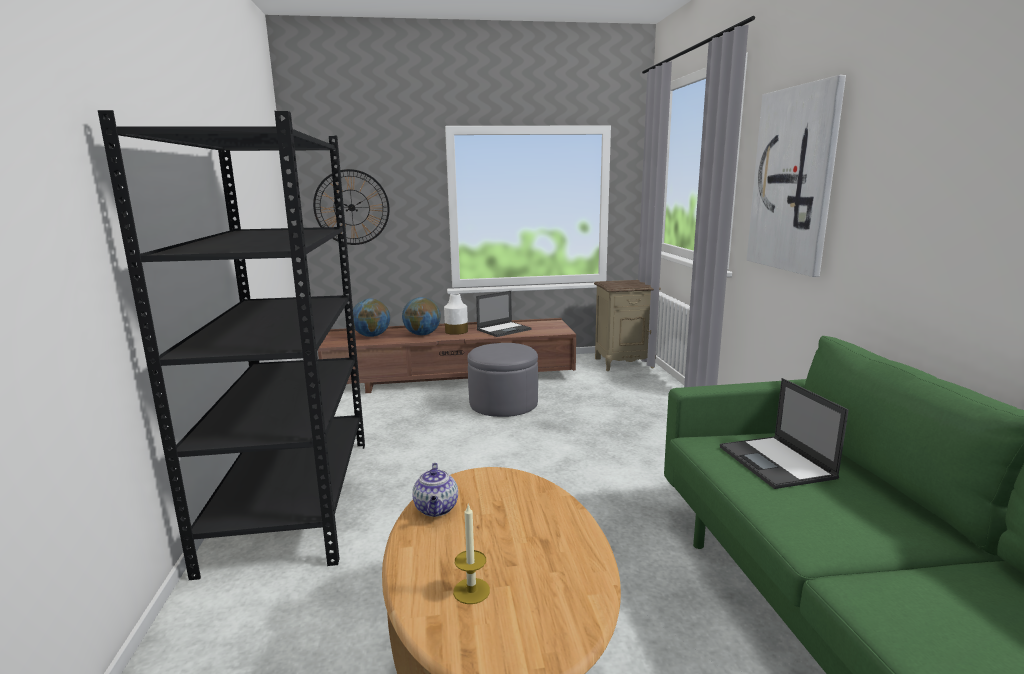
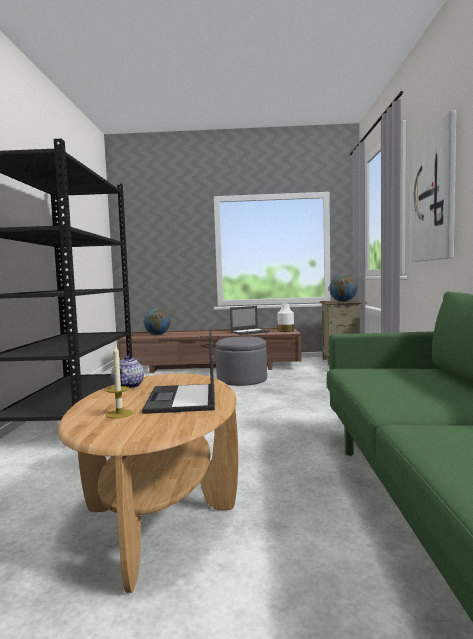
camera: 10 degrees right, 10 degrees down
(351, 207) = (151, 251): wall clock -> none
(422, 334) = (191, 334): globe -> globe (343, 301)
(456, 331) = (216, 333): white vase -> white vase (286, 331)
(777, 463) = (400, 377): laptop -> laptop (182, 399)

